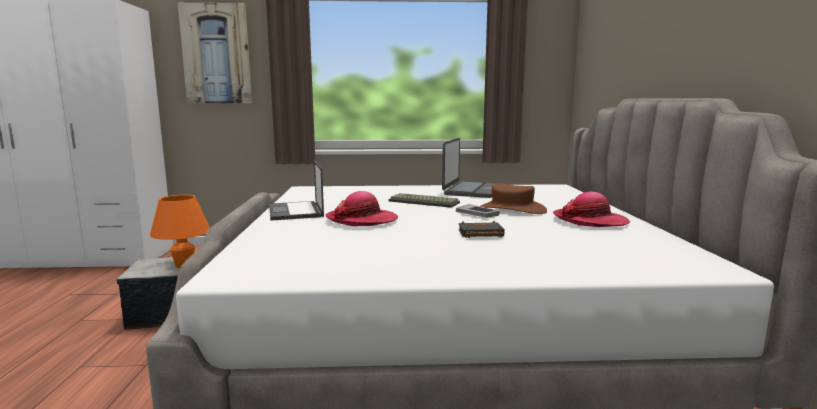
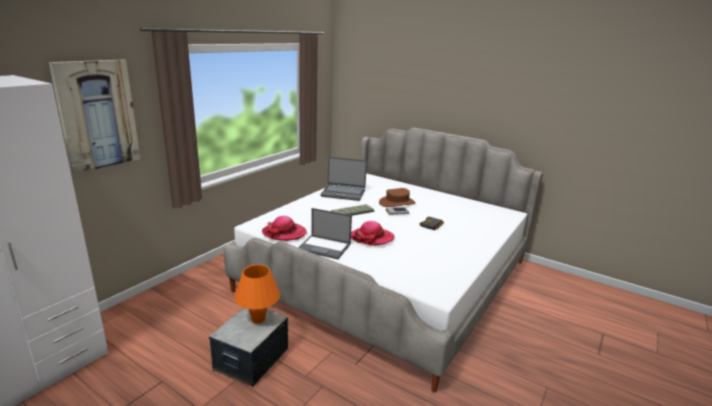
camera: 55 degrees left, 10 degrees up
(472, 191) = (343, 193): laptop -> laptop turned 135 degrees clockwise
(590, 220) = (436, 200): hat -> hat (284, 233)

